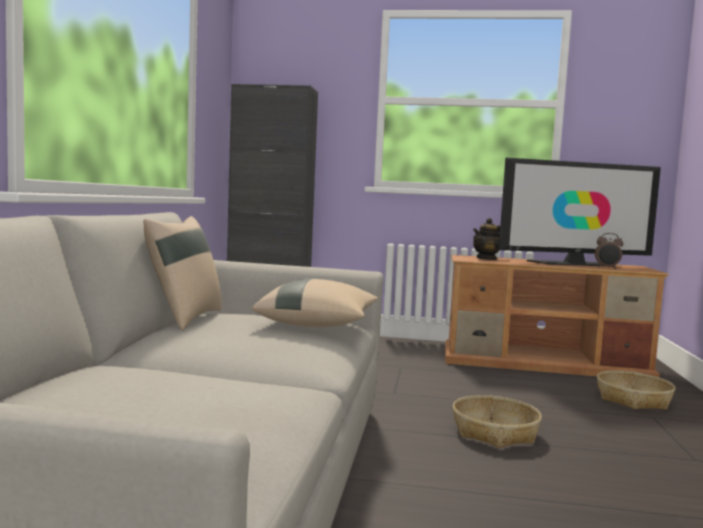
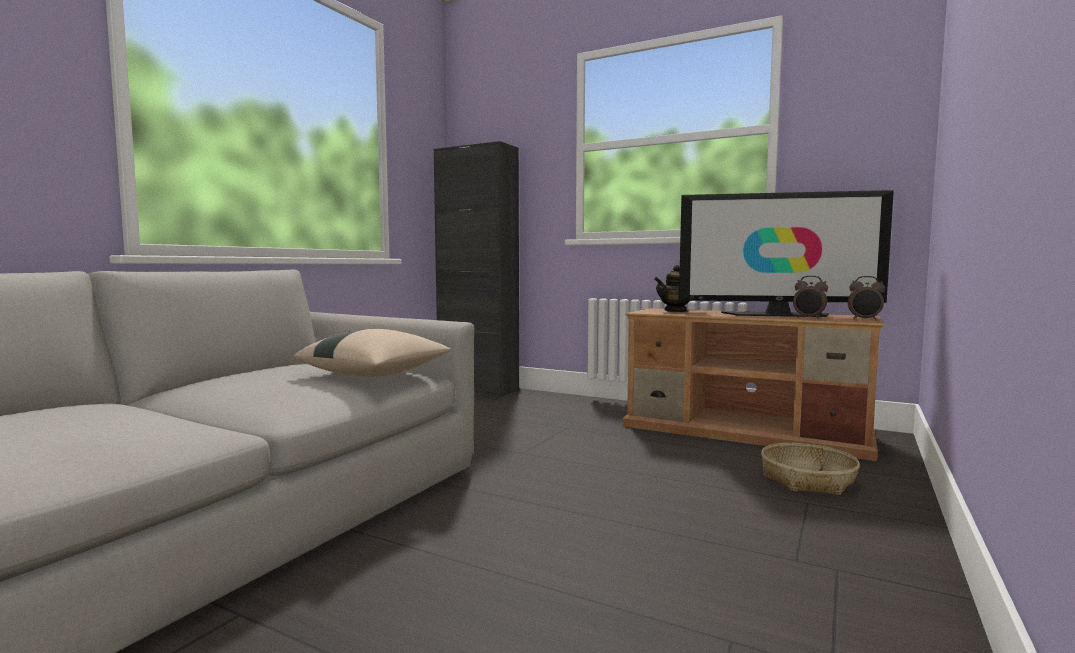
camera: 20 degrees right, 0 degrees up
(184, 318) = (265, 366): beige pillow -> none
(495, 432) = (575, 501): basket -> none
(647, 270) = (864, 320): none -> alarm clock

